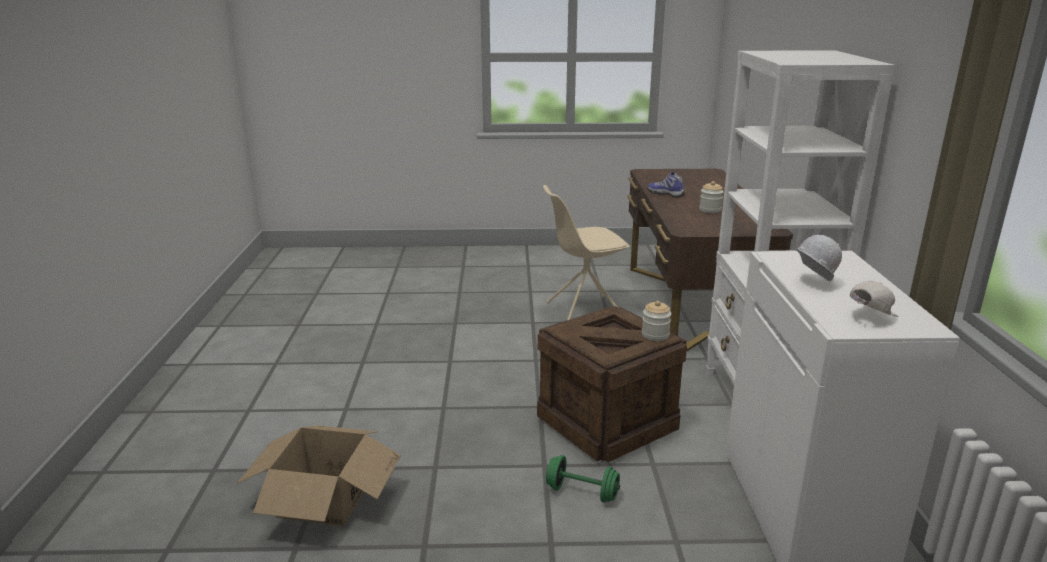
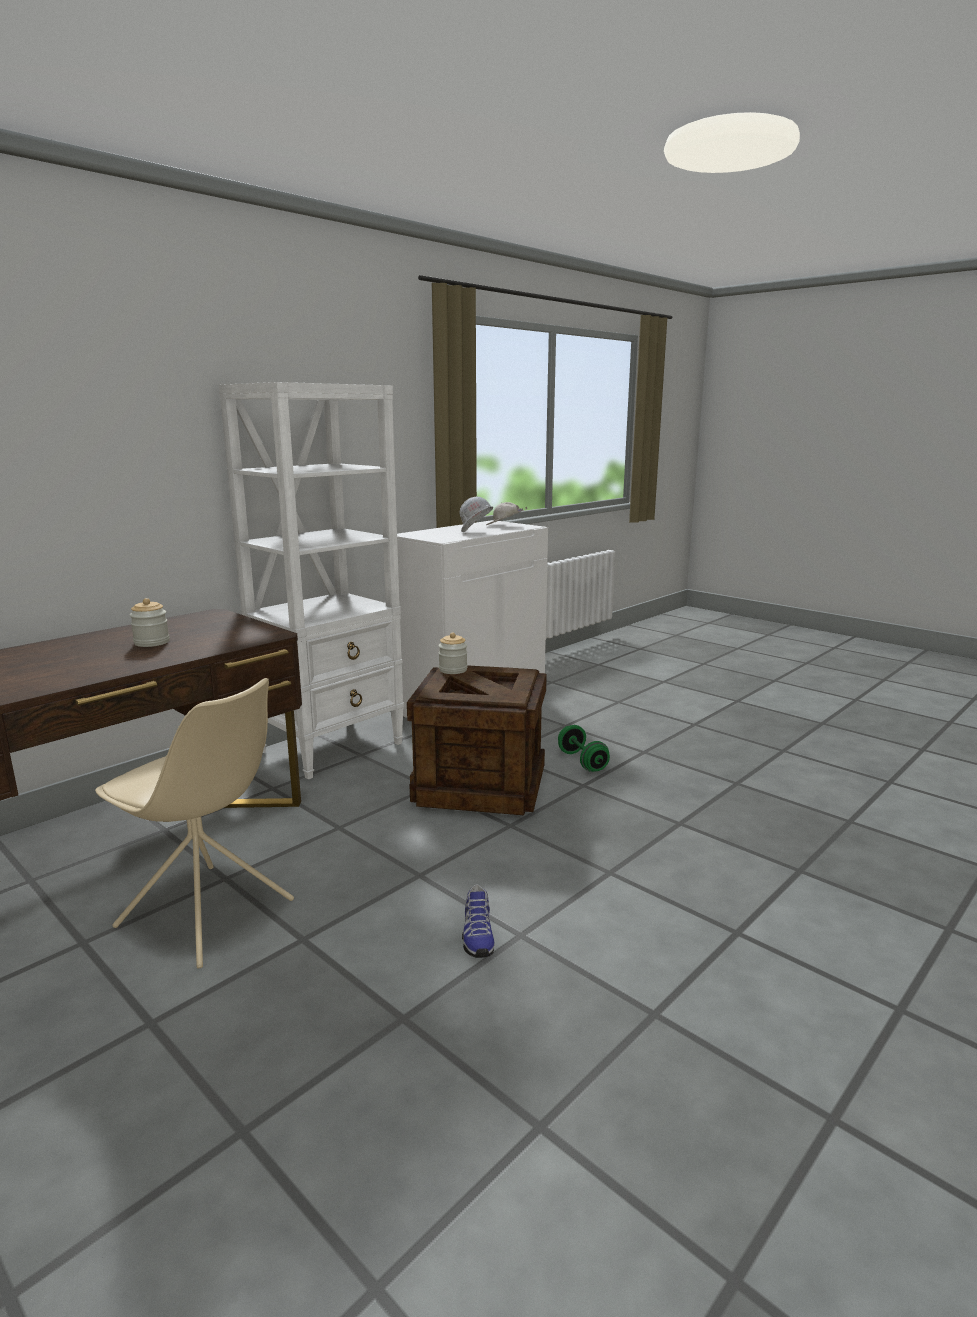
camera: 135 degrees left, 5 degrees down
(324, 497) = (809, 844): cardboard box -> none
(666, 194) = (76, 674): shoe -> shoe (476, 936)

